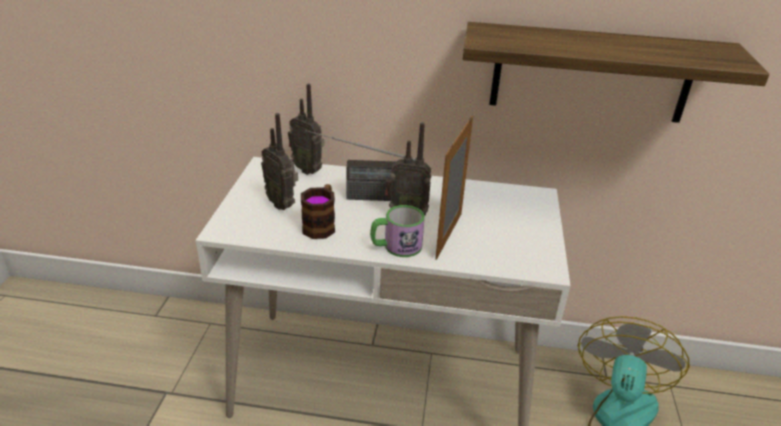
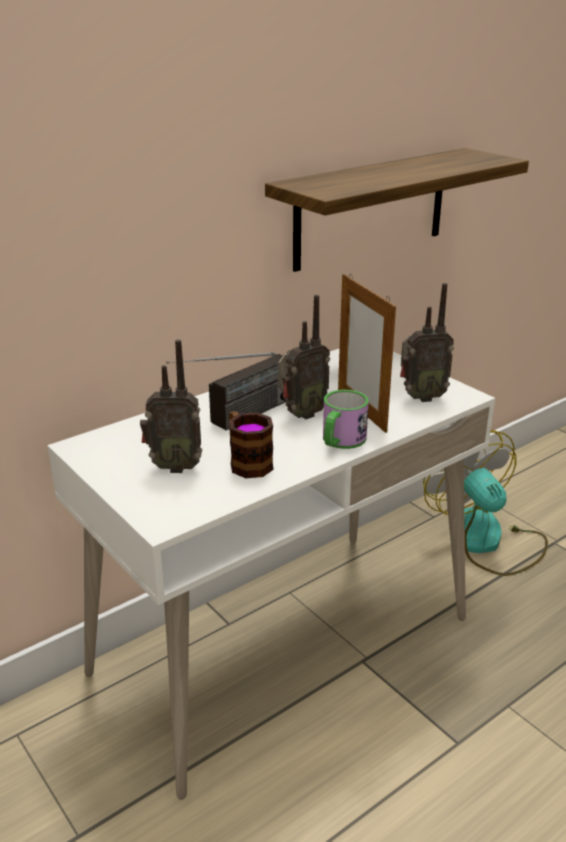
camera: 45 degrees left, 5 degrees down
(308, 169) = (136, 426): radio -> radio (420, 397)

